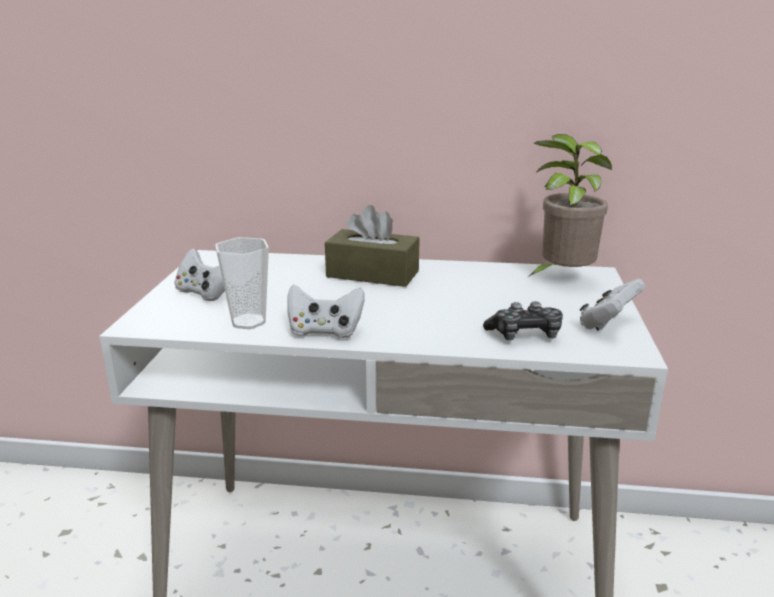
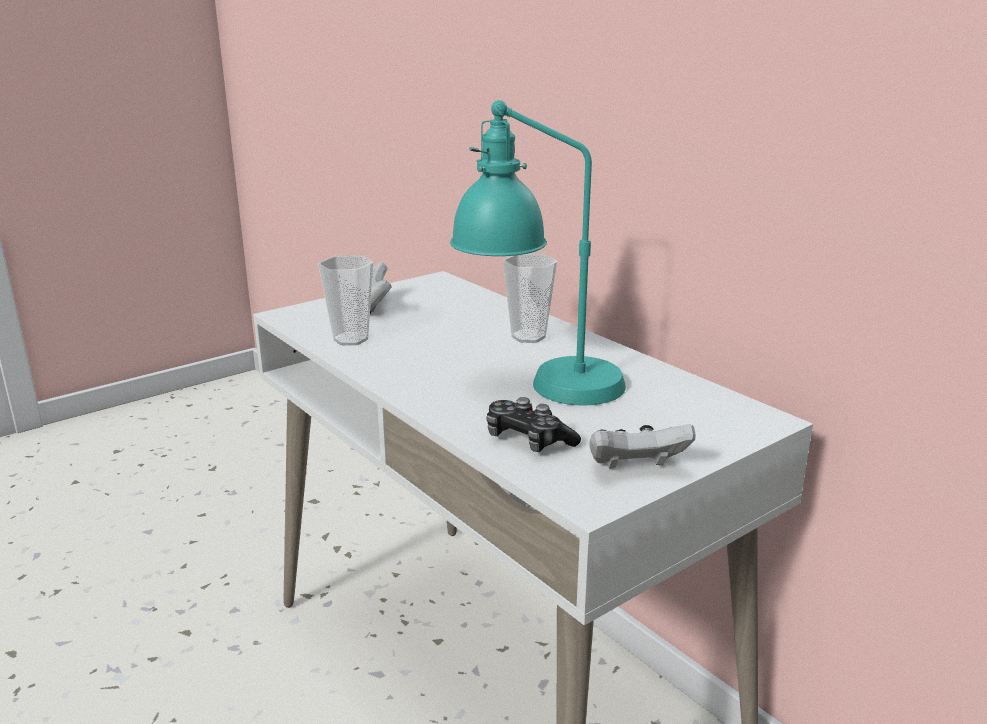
camera: 45 degrees right, 0 degrees up
(325, 331) = (382, 367): white game controller -> none
(372, 274) = (528, 336): brown tissue box -> cup
(451, 301) = (537, 385): none -> turquoise table lamp
(562, 278) = (708, 409): potted plant -> none

